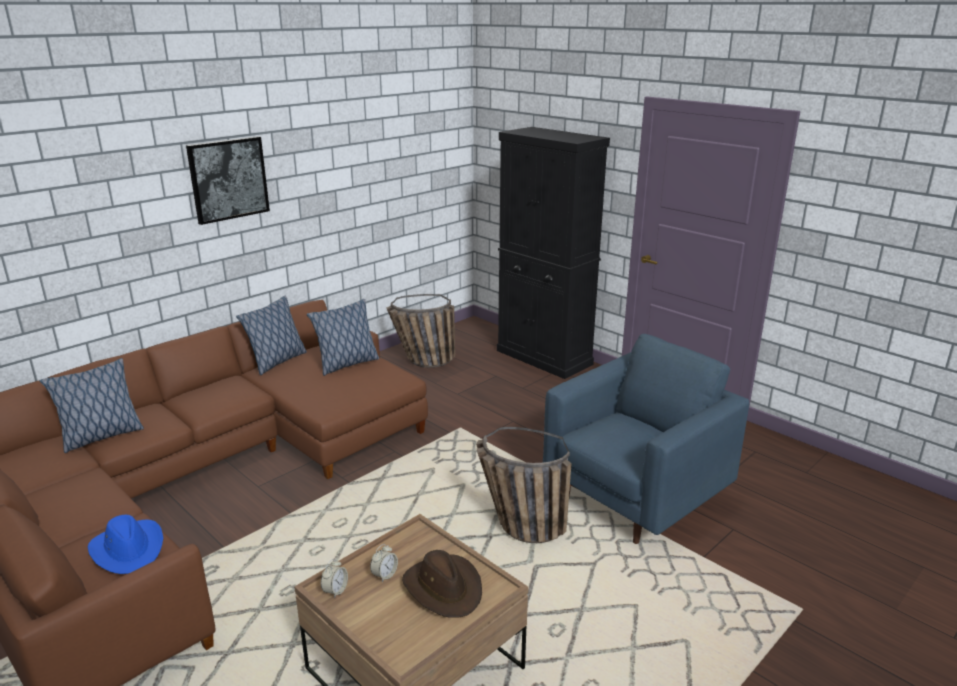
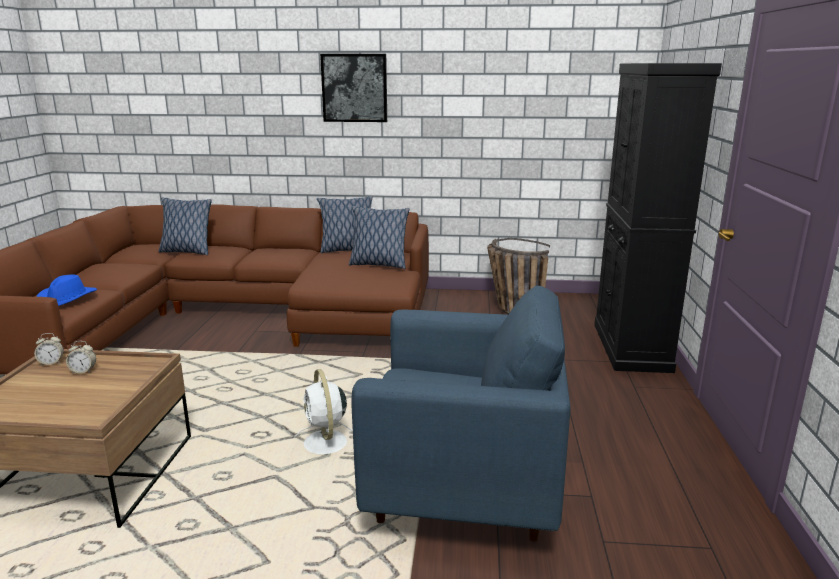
camera: 50 degrees right, 5 degrees down
(443, 588) = (79, 397): brown hat -> none
(517, 527) = (326, 444): basket -> white fan

